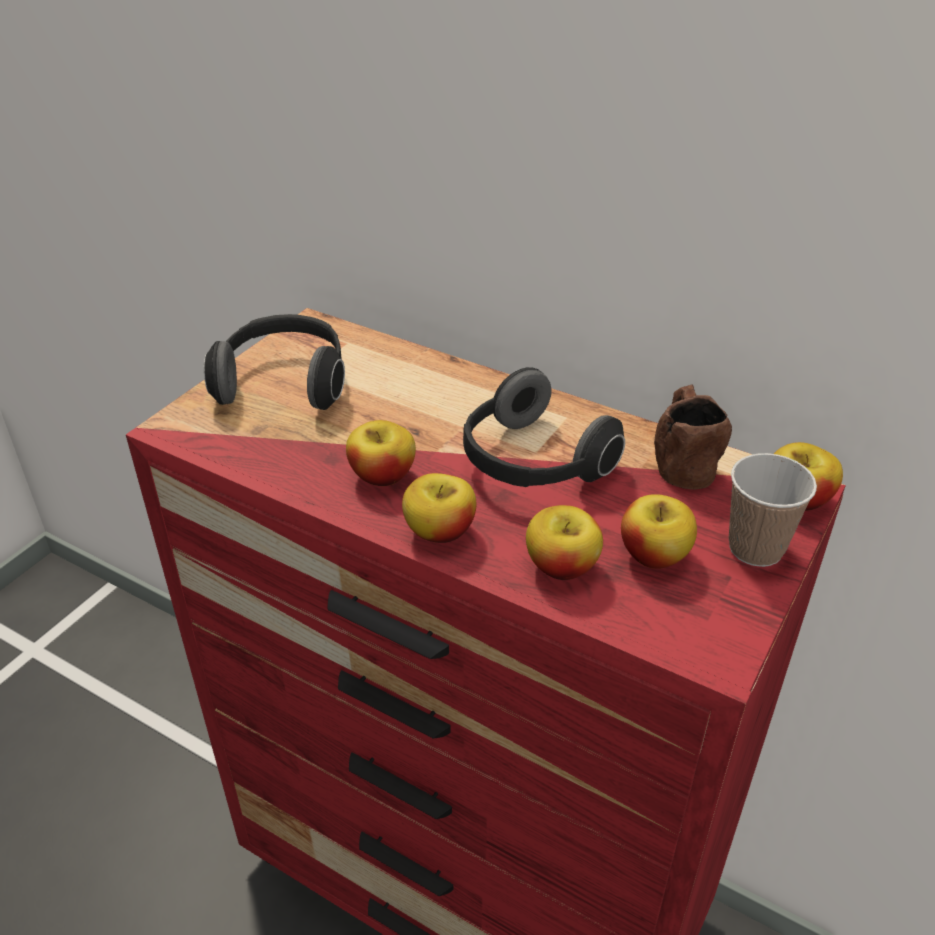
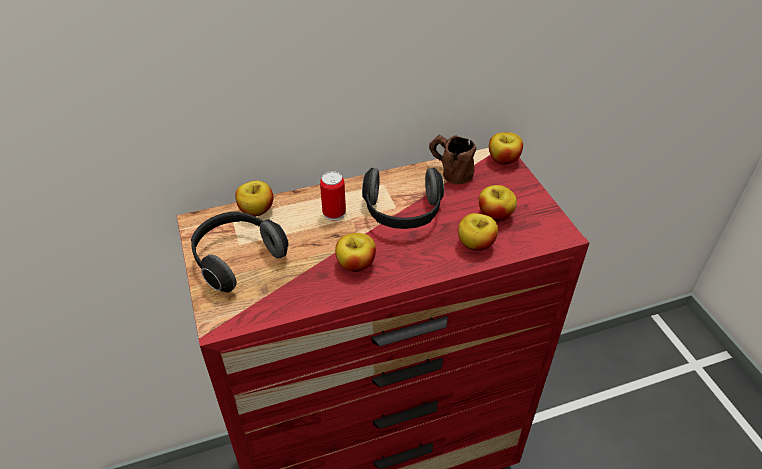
camera: 50 degrees left, 5 degrees up
(440, 531) = (415, 267): apple -> apple (256, 210)
(454, 407) = (334, 213): none -> can
(755, 548) = (518, 187): cup -> none

